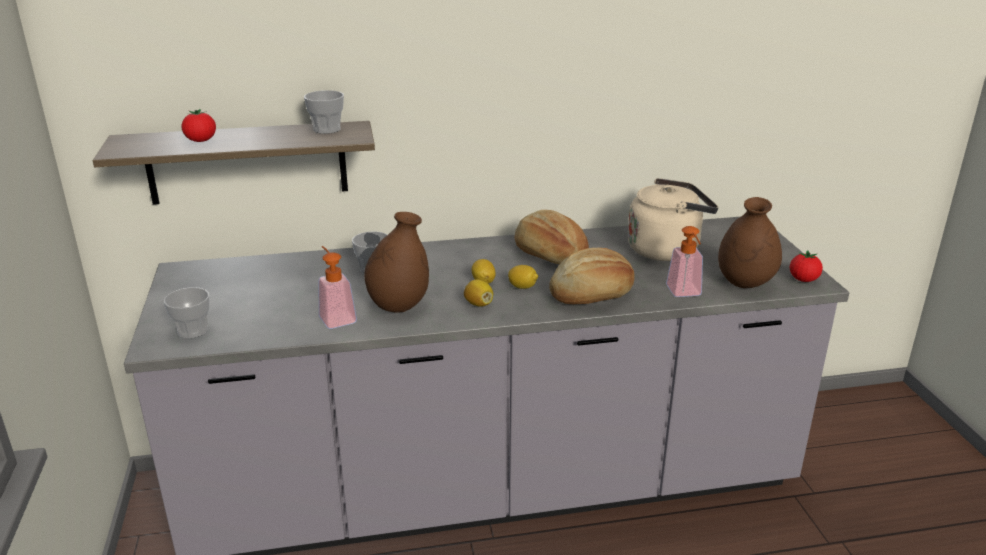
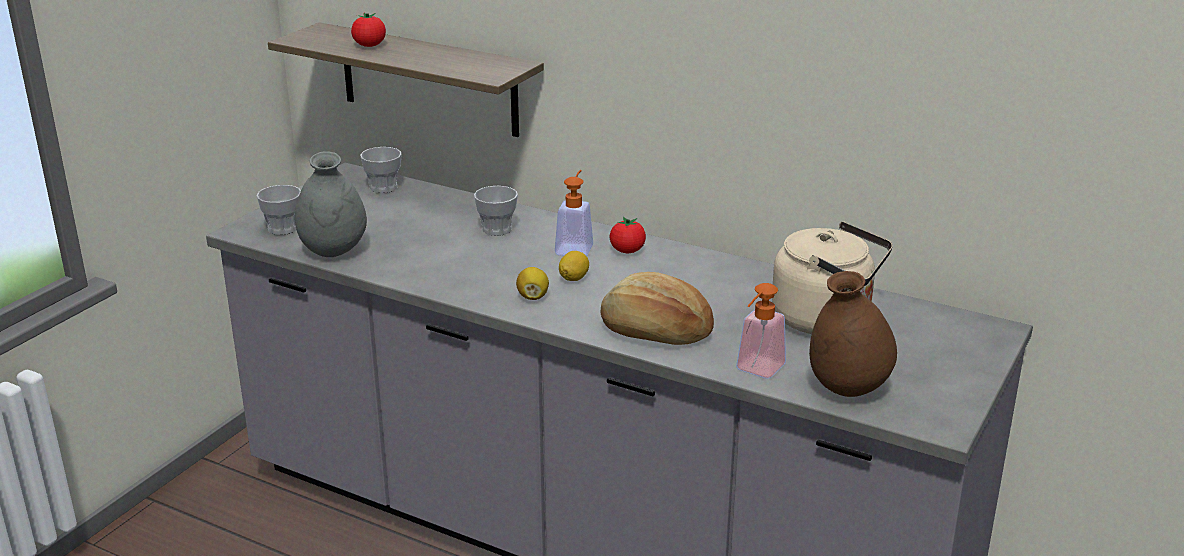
camera: 40 degrees right, 0 degrees up
(271, 331) = (333, 252): none -> grey vase
(327, 129) = (486, 62): cup -> cup (383, 187)
(335, 317) = (398, 259): soap dispenser -> soap dispenser (575, 247)
(399, 306) = (463, 271): brown vase -> none
(522, 287) = (601, 297): lemon -> none
(549, 254) = (686, 277): bread -> none
(803, 280) = (932, 415): tomato -> tomato (627, 251)

